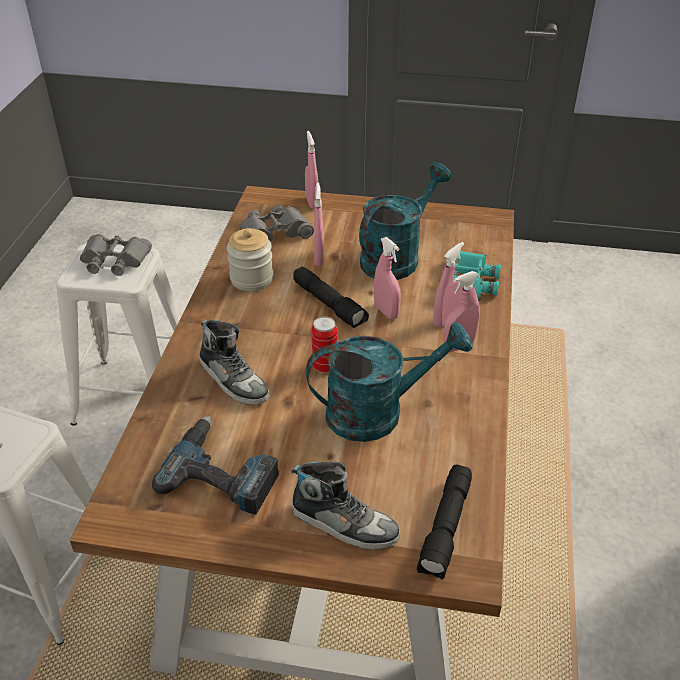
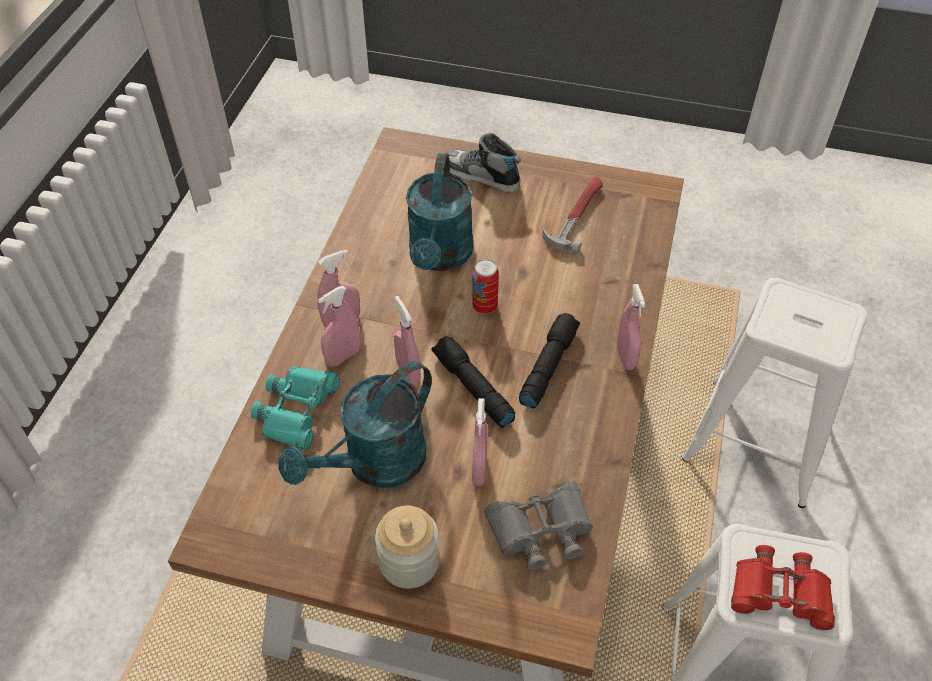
camera: 175 degrees left, 10 degrees up
(115, 260) = (780, 593): grey binoculars -> red binoculars
(223, 472) = (576, 215): power drill -> hammer
(234, 379) = (576, 298): shoe -> none
(251, 279) = (568, 437): jar -> jar (409, 561)
(312, 202) = (481, 605): pink spray bottle -> pink spray bottle (625, 357)
(378, 412) = (440, 257): turquoise watering can -> turquoise watering can turned 75 degrees counterclockwise
(446, 529) = (406, 168): black flashlight -> black flashlight (547, 365)

